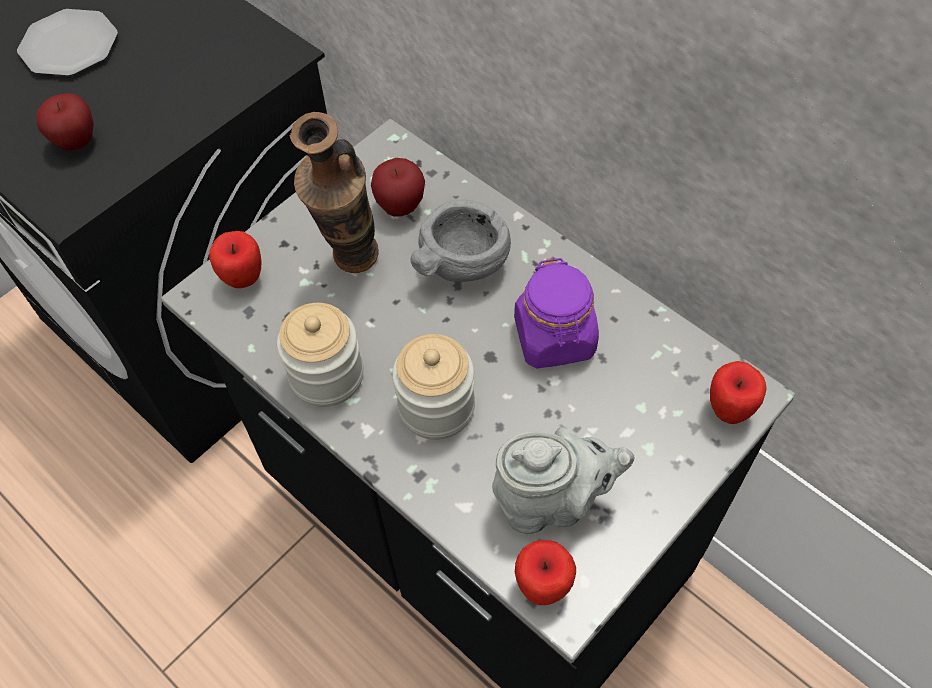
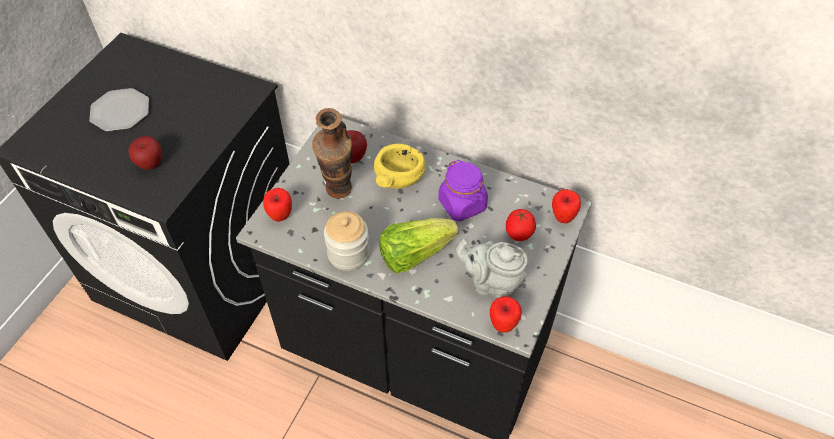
camera: 20 degrees left, 5 degrees down
(436, 407) = (414, 254): jar -> lettuce
(463, 261) = (398, 178): grey bowl -> yellow bowl
(551, 502) = (492, 284): grey teapot -> grey teapot turned 135 degrees counterclockwise
(634, 420) = (518, 234): none -> tomato

